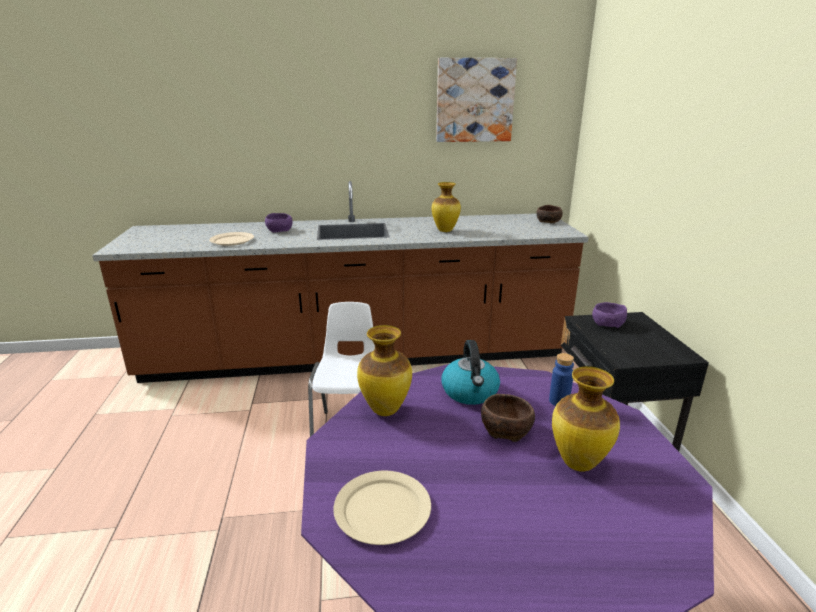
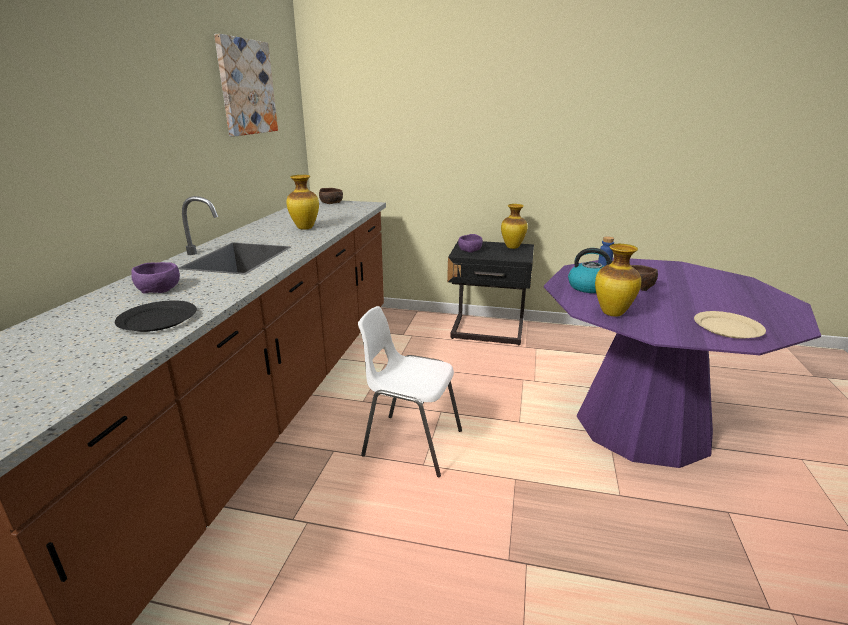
camera: 70 degrees left, 0 degrees up
(232, 241) = (158, 319): beige plate -> black plate
(577, 462) = (668, 278): vase -> vase (512, 247)

